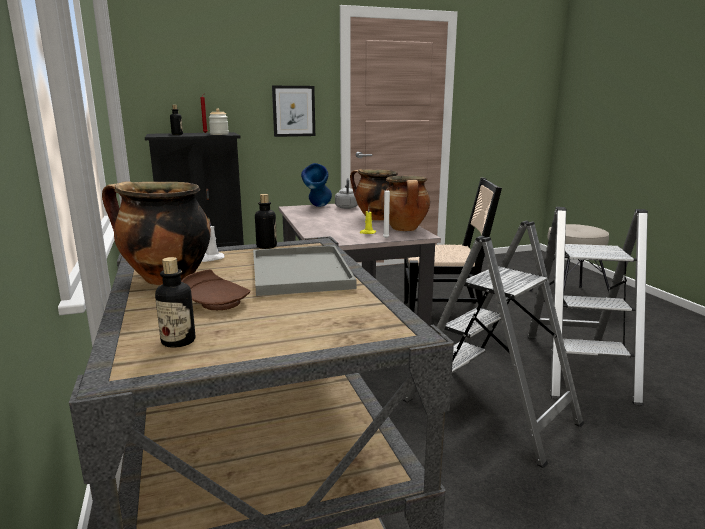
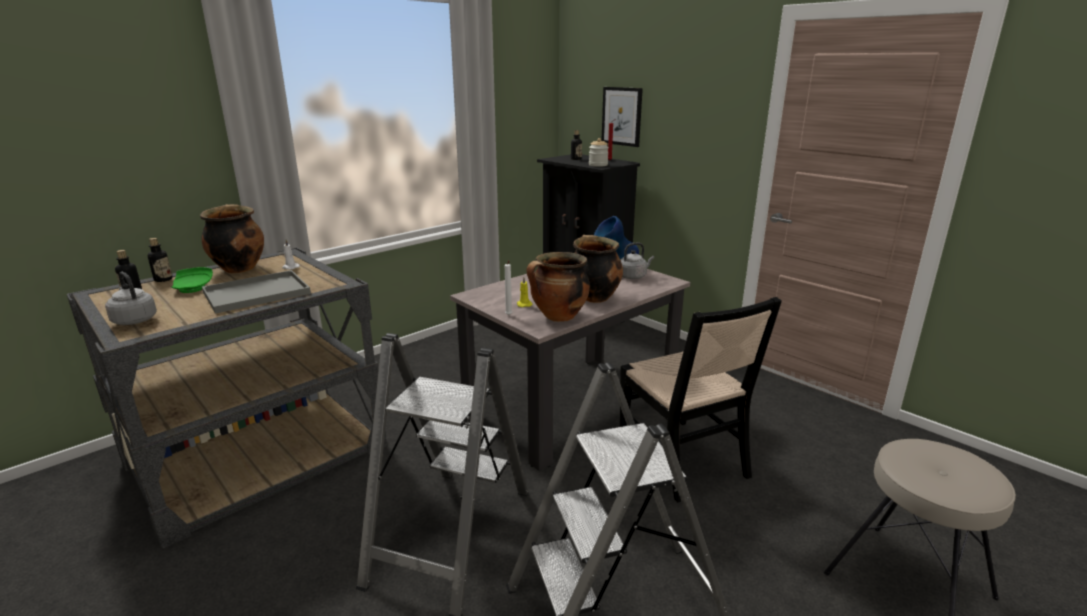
camera: 65 degrees right, 5 degrees up
(216, 303) = (194, 288): brown plate -> green plate
(266, 246) = (325, 273): bottle -> bottle (163, 279)
(293, 111) = (705, 147): picture -> picture (622, 116)
(331, 330) = (134, 320): none -> grey kettle

